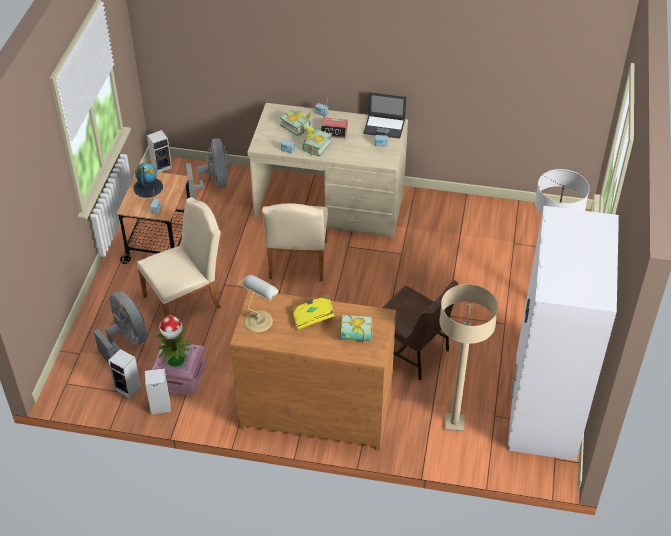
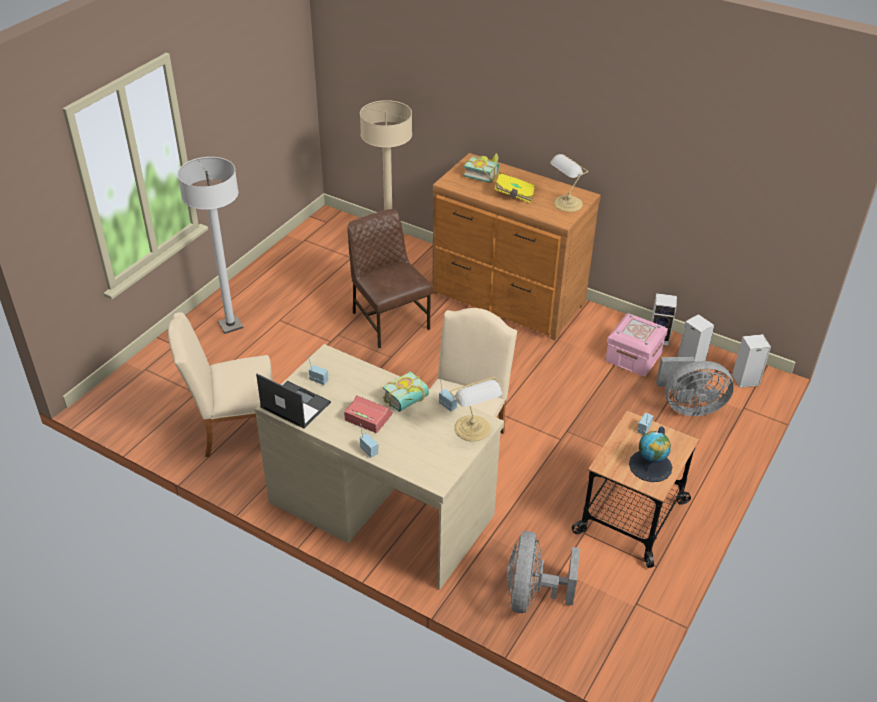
camera: 160 degrees left, 5 degrees down
(126, 341) = (688, 406): grey fan -> grey fan turned 75 degrees counterclockwise
(162, 166) = (608, 658): speaker -> speaker (744, 380)
(176, 360) = (640, 326): potted plant -> none
(186, 299) = (611, 433): beige chair -> beige chair (234, 428)
(264, 141) = (473, 429): none -> table lamp
(297, 126) = (415, 440): book -> none
(544, 407) = (304, 253): white wardrobe -> none

